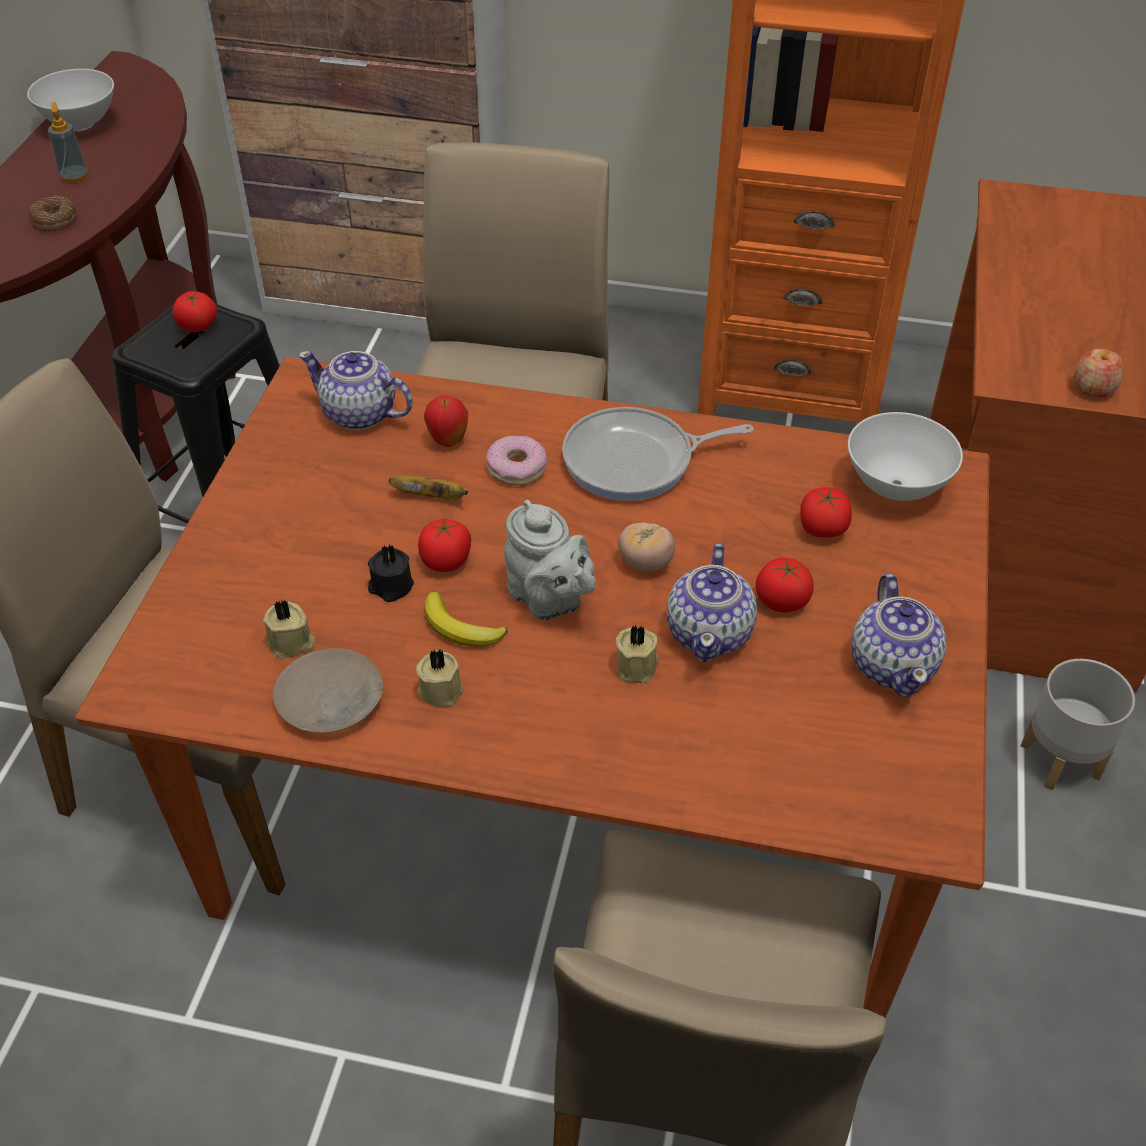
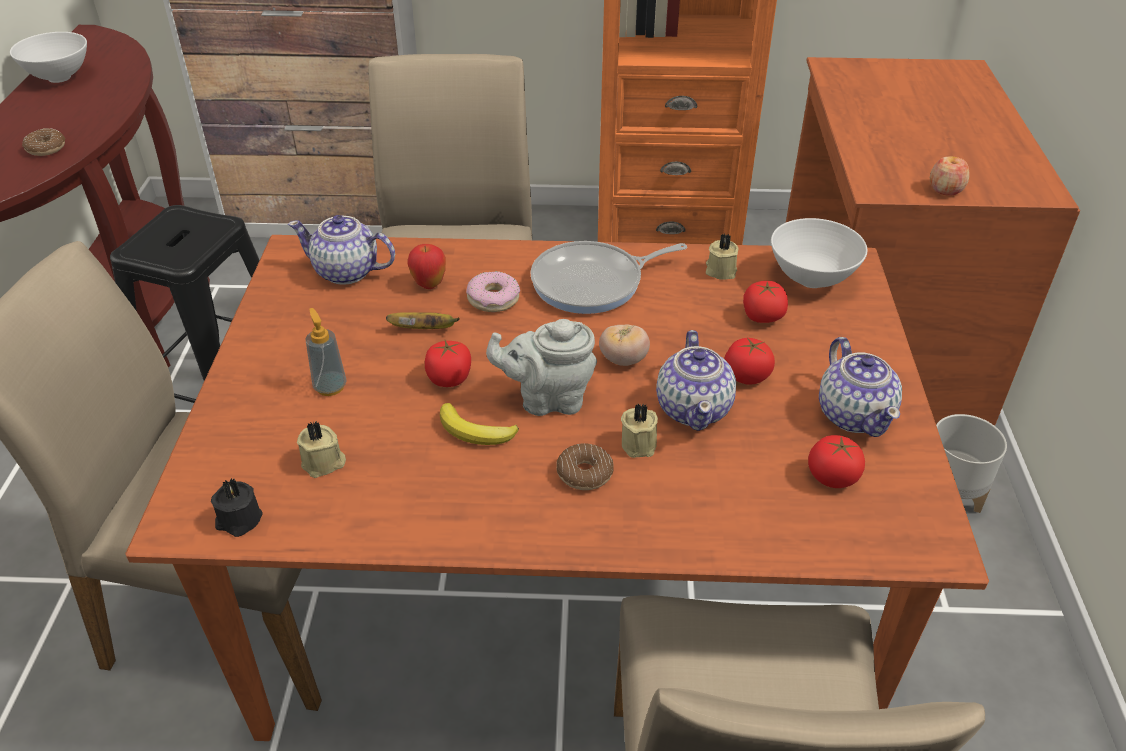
camera: 10 degrees left, 5 degrees down
(74, 176) = (59, 115): soap dispenser -> soap dispenser (330, 386)
(197, 326) = (184, 227): tomato -> tomato (832, 477)
(331, 700) = (371, 507): beige plate -> none
(390, 586) = (404, 405): black candle -> black candle (238, 520)
(440, 689) = (470, 484): beige candle -> beige candle (720, 270)
(549, 600) = (548, 399): grey teapot -> grey teapot turned 135 degrees clockwise
(567, 693) = (584, 473): none -> donut

